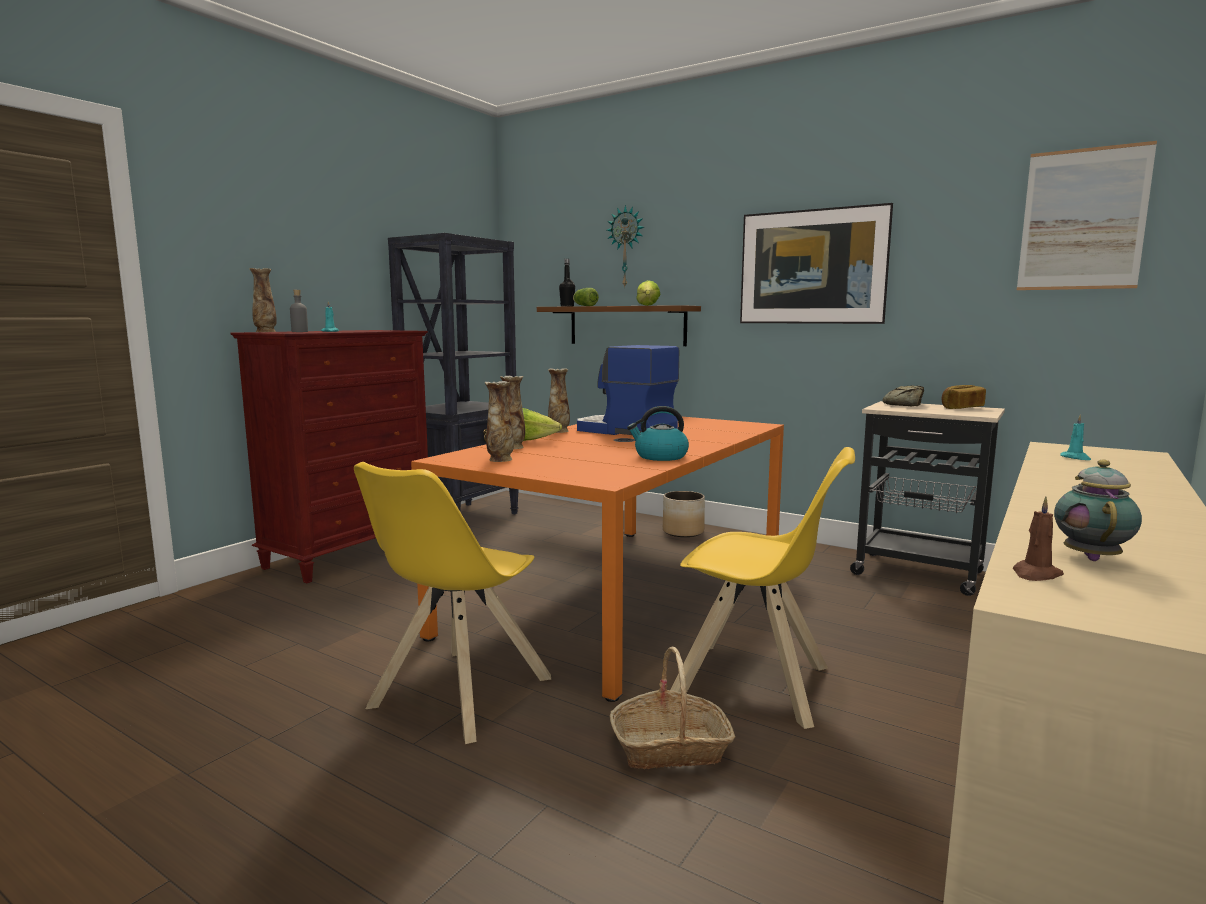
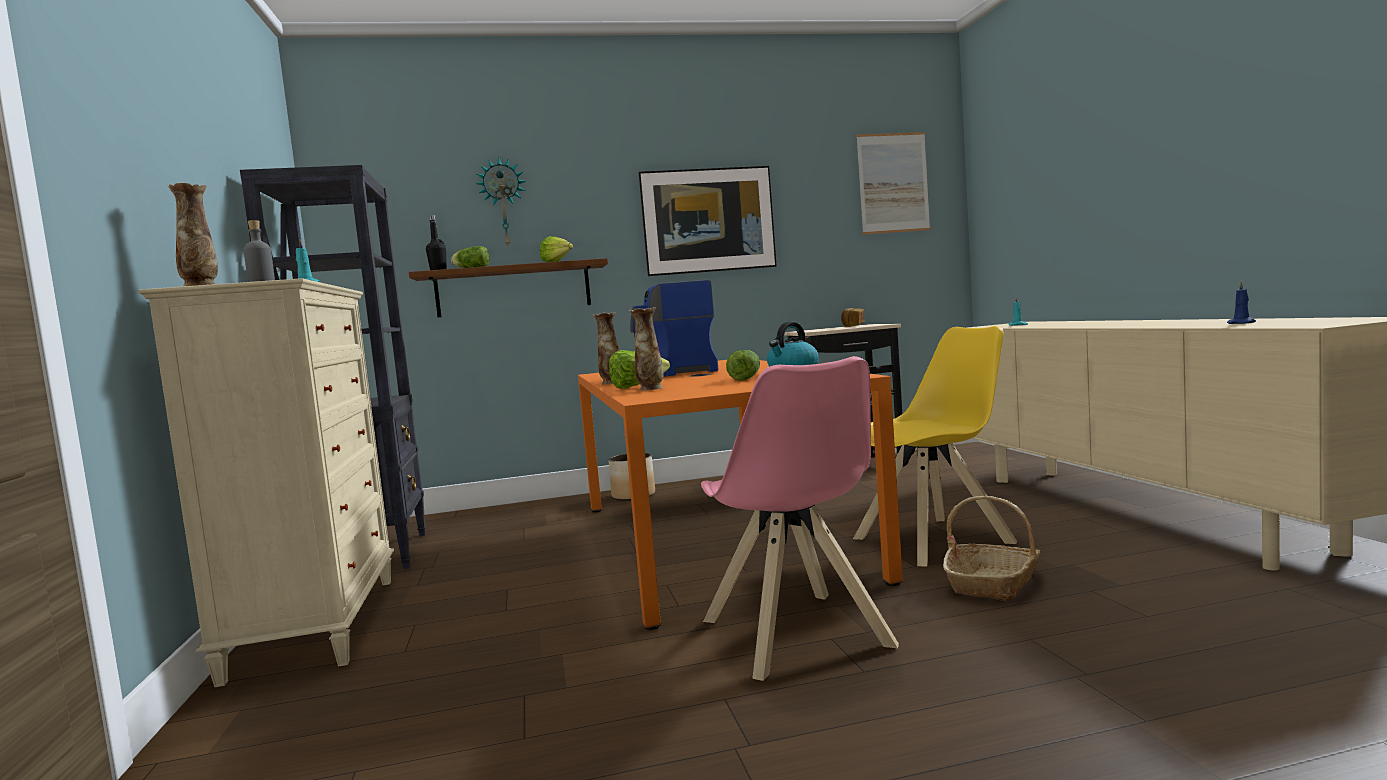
camera: 45 degrees left, 5 degrees down
(351, 553) = (316, 625): red dresser -> beige dresser
(457, 695) = (797, 636): yellow chair -> pink chair
(500, 460) = (698, 390): vase -> none
(592, 456) = (746, 378): none -> lettuce
(904, 405) = (815, 329): bread -> none
(1035, 574) = (1268, 325): brown candle -> none
(1091, 557) = (1242, 323): teapot -> blue candle

